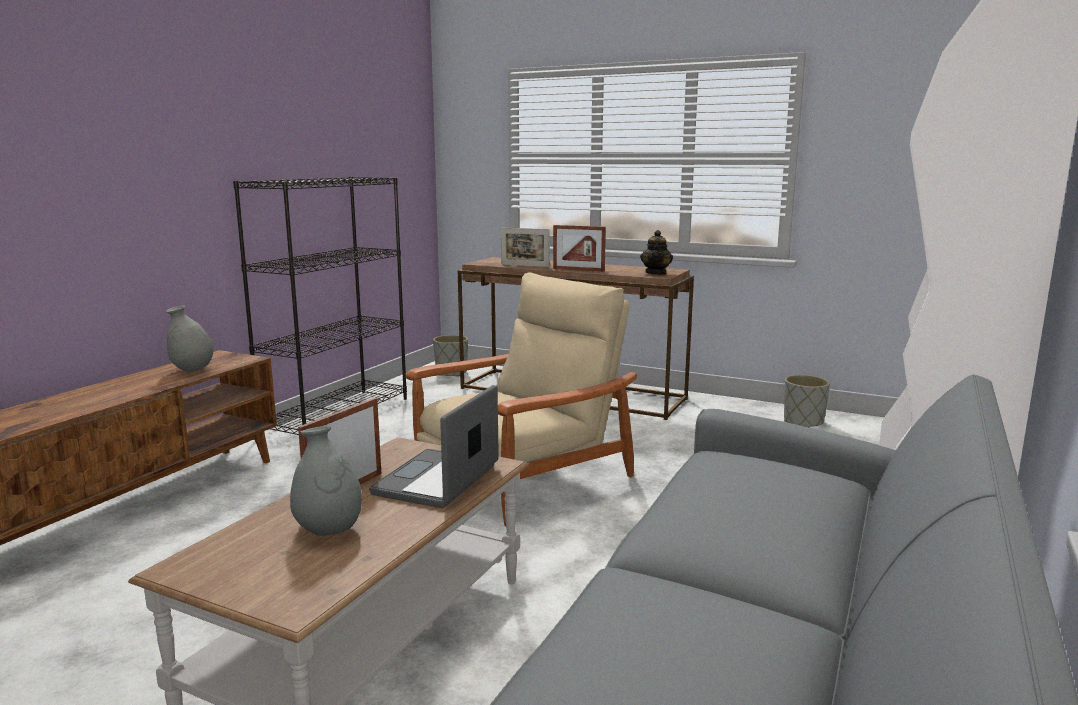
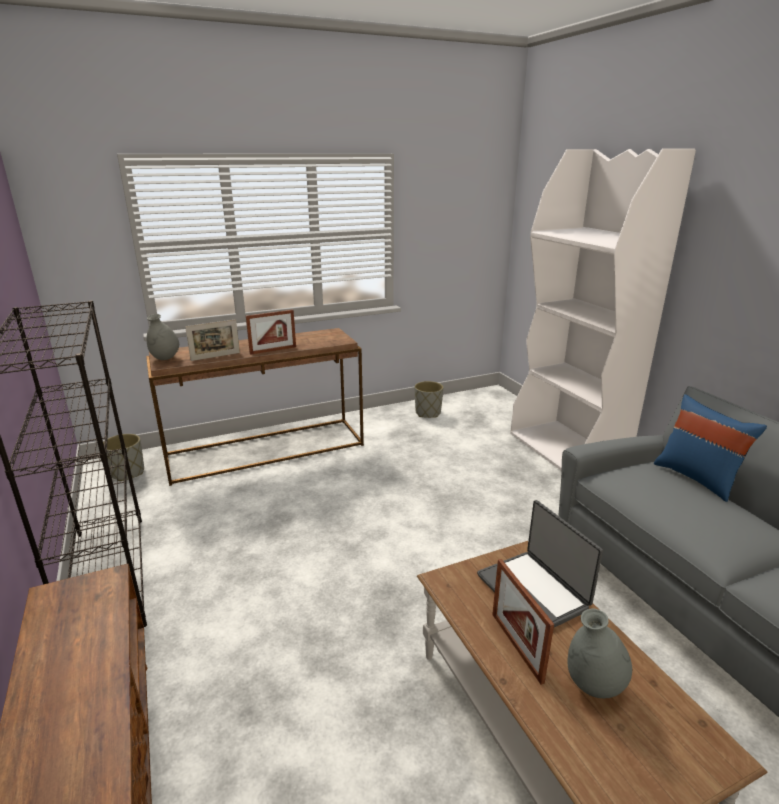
camera: 50 degrees left, 10 degrees up
(192, 370) = (83, 633): grey vase -> grey vase (165, 358)
(524, 478) = (374, 542): beige armchair -> none
(656, 273) = (333, 339): teapot -> none
(840, 498) = (697, 478): none -> blue pillow

